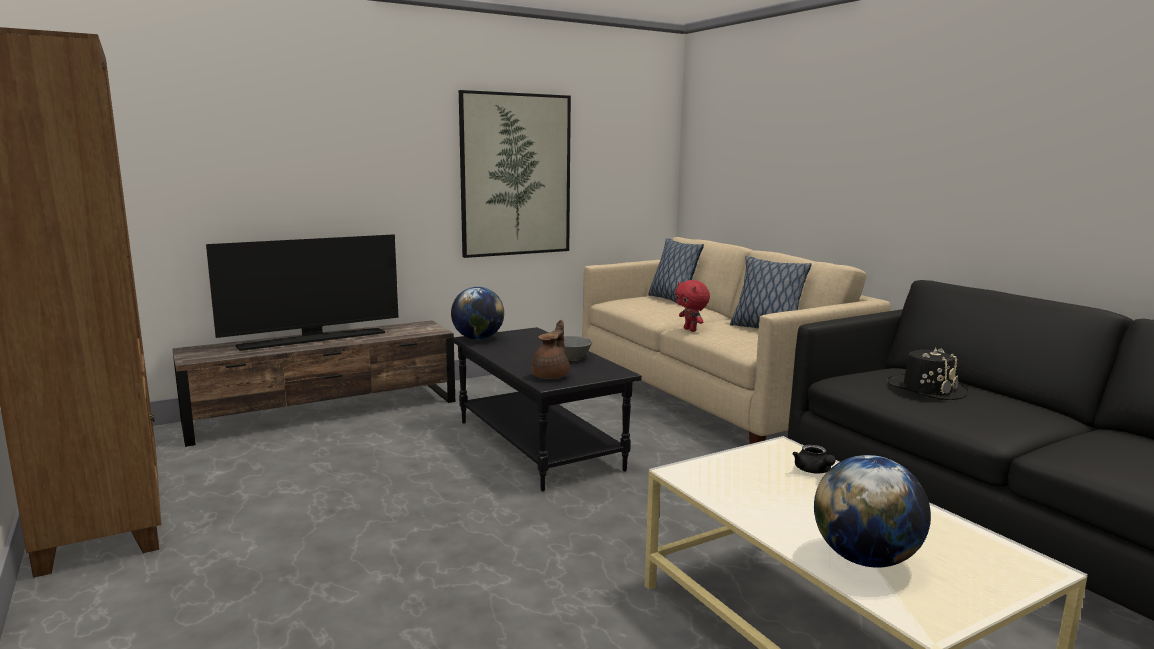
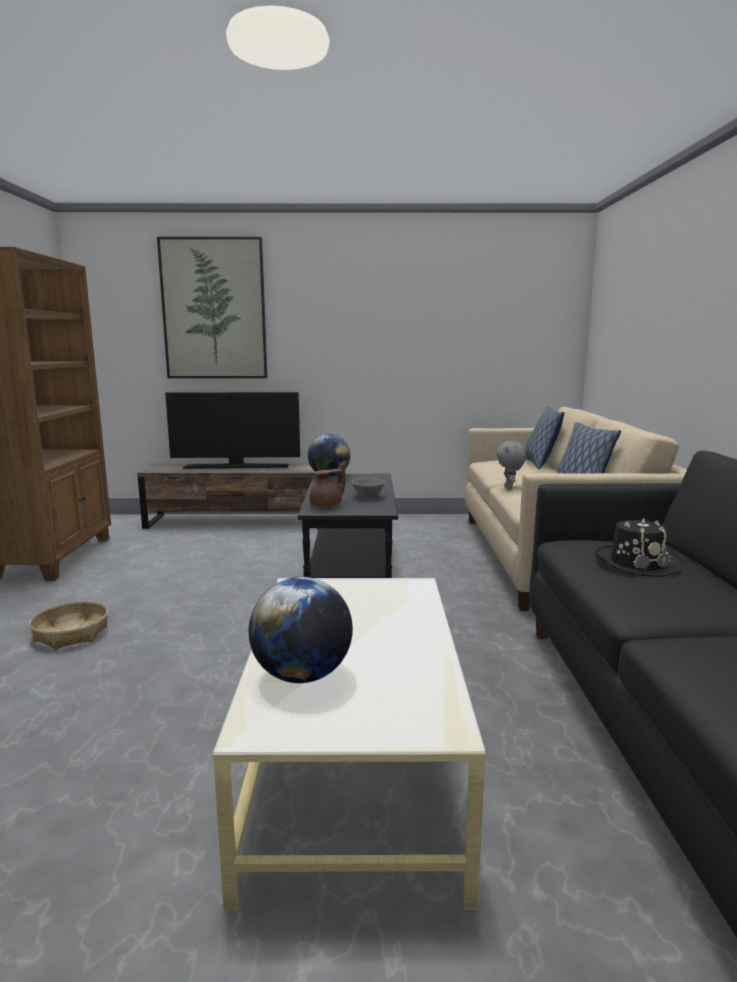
camera: 30 degrees right, 0 degrees up
(307, 613) = (71, 634): none -> basket
(516, 175) = (414, 348): picture -> picture (214, 309)
(690, 330) = (509, 488): red plush toy -> grey plush toy
(814, 471) = (402, 607): black teapot -> none

